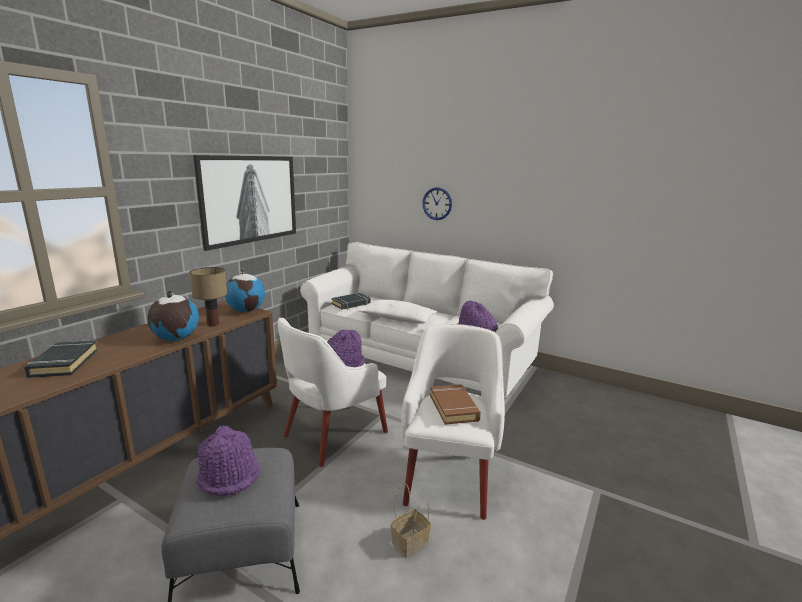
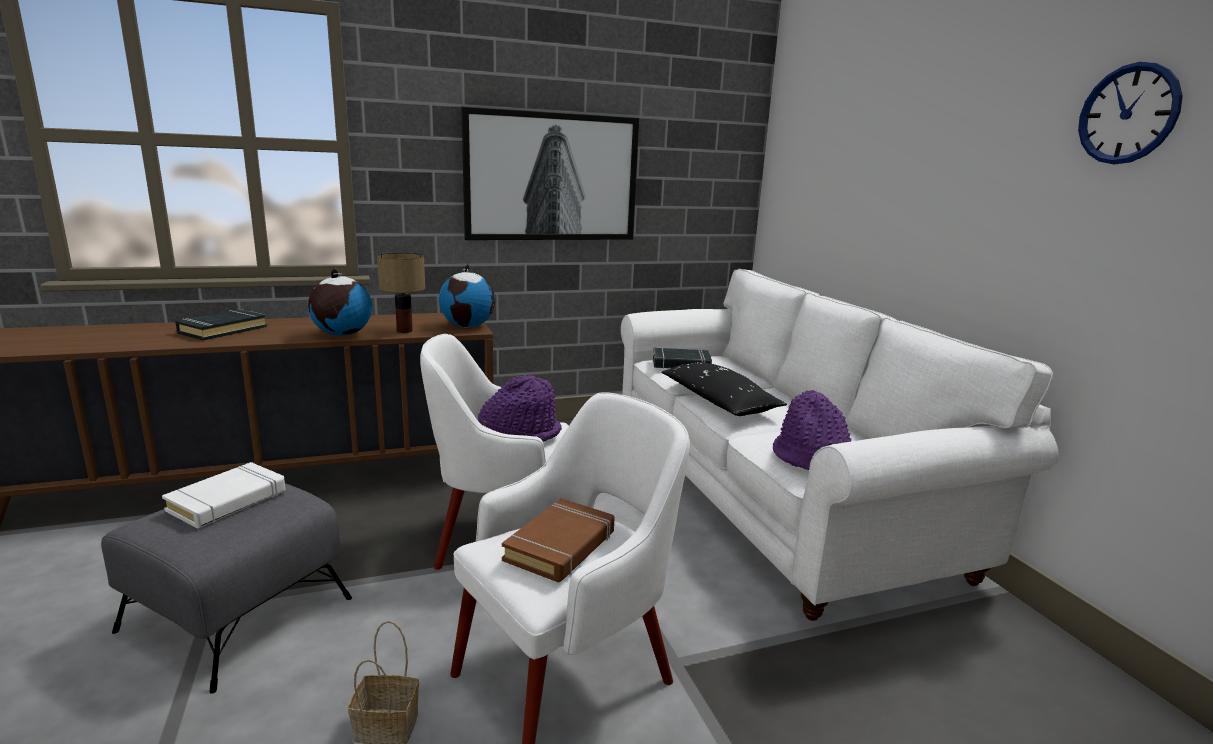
camera: 40 degrees right, 0 degrees up
(229, 474) = (228, 501): purple hat -> white book
(397, 319) = (718, 401): white pillow -> black pillow
(437, 203) = (874, 207): wall clock -> wall clock (1128, 114)

